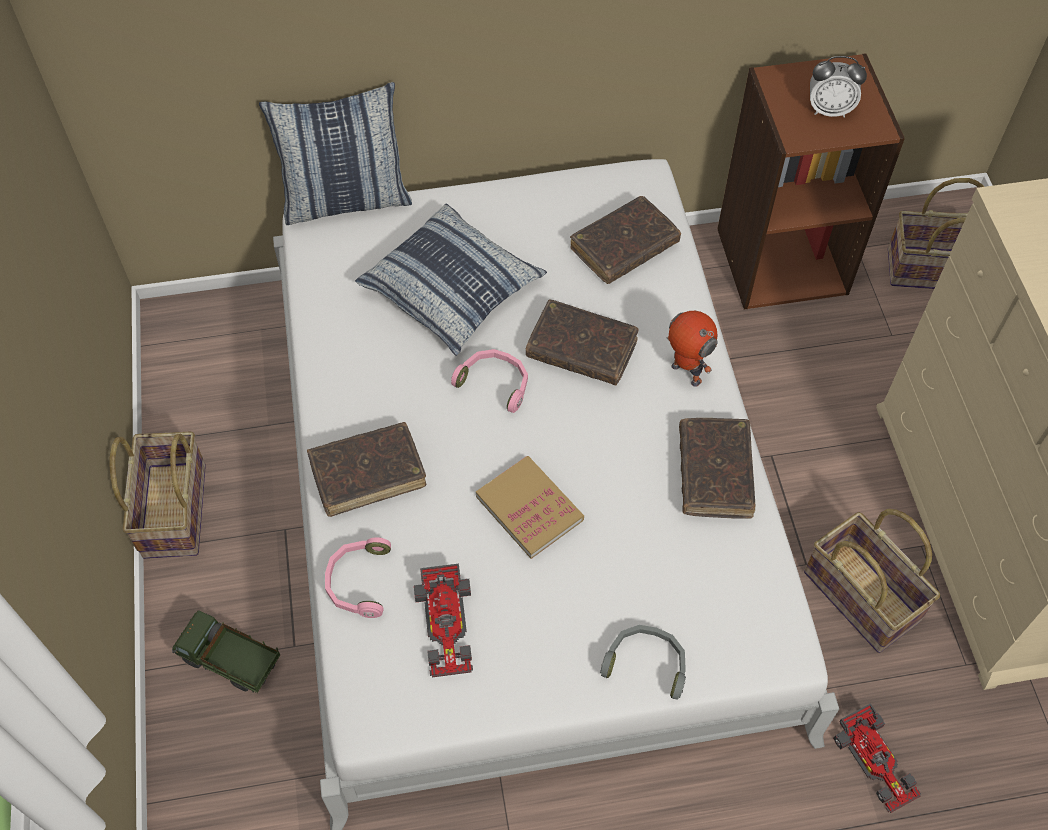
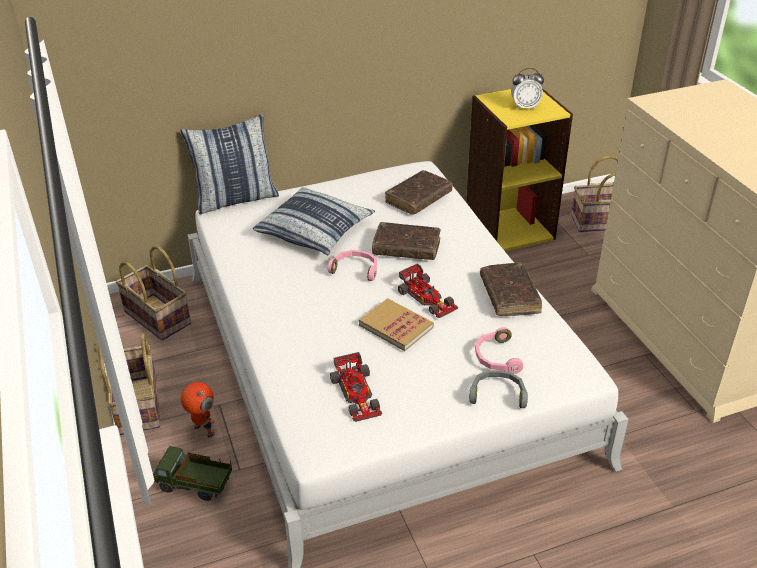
camera: 10 degrees left, 20 degrees down
(358, 581) = (290, 379): pink headphones -> pink headphones (496, 357)
(368, 474) = (283, 324): brown book -> none
(684, 374) = (474, 252): toy robot -> toy robot (203, 431)
(781, 259) = (509, 228): brown bookcase -> yellow bookcase
(863, 596) = (617, 385): basket -> basket (158, 317)
(876, 761) = (659, 472): toy car -> toy car (427, 297)

